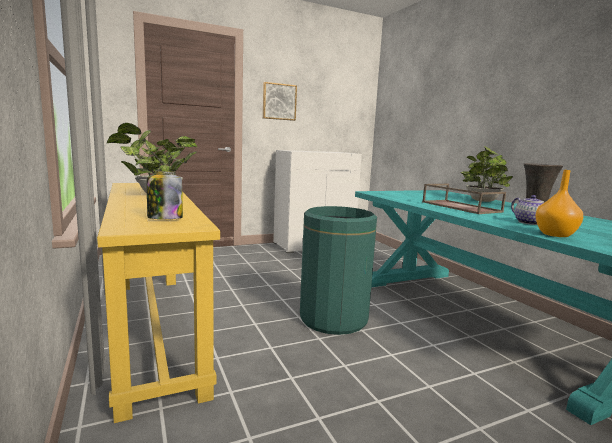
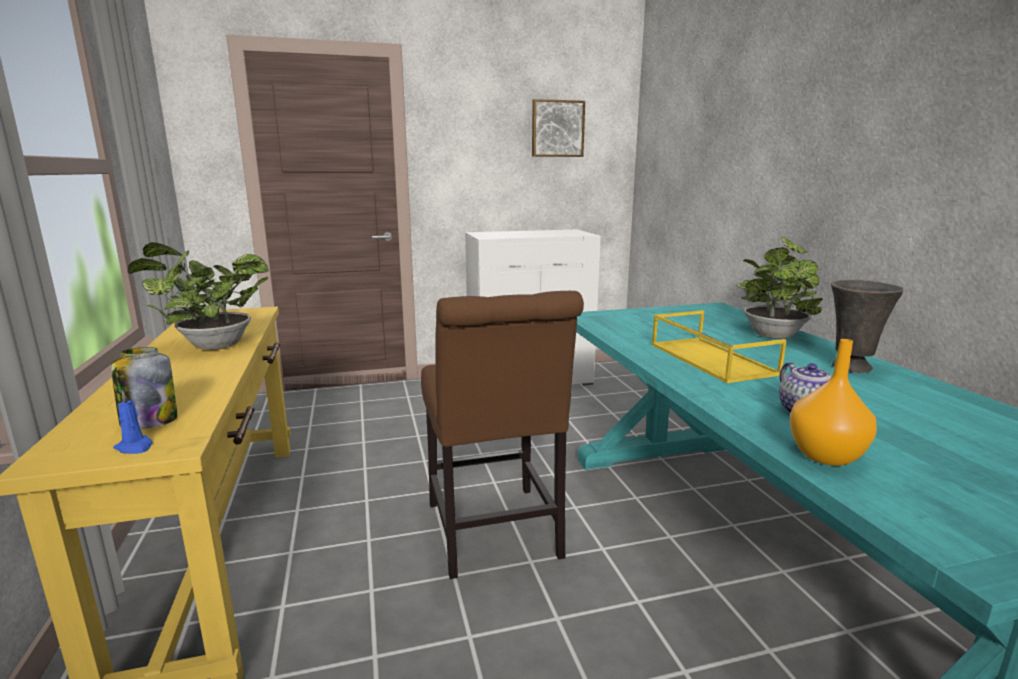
camera: 10 degrees right, 5 degrees up
(172, 226) = (135, 447): none -> blue candle
(279, 102) = (467, 155): picture -> picture (557, 129)
(333, 319) = (494, 535): green trash can -> brown chair
(459, 207) = (709, 359): brown tray -> yellow tray

